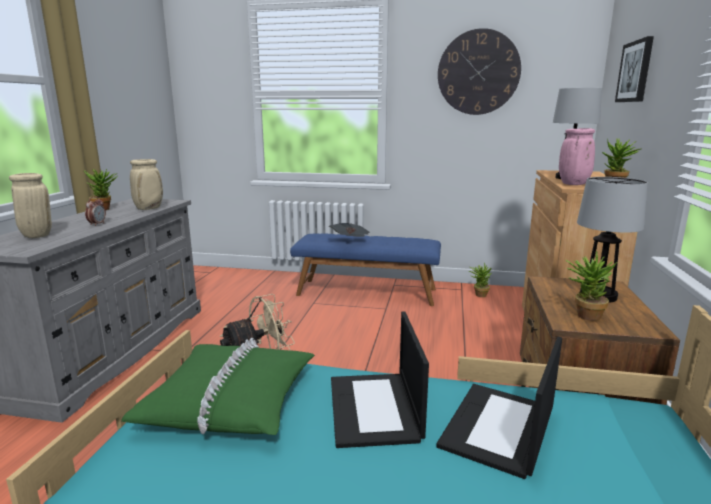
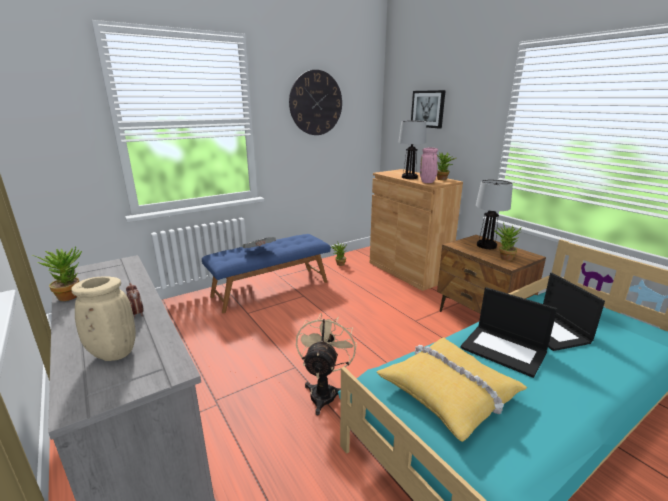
camera: 45 degrees left, 5 degrees up
(149, 208) = (128, 277): beige vase -> none
(230, 400) = (449, 391): green pillow -> yellow pillow

